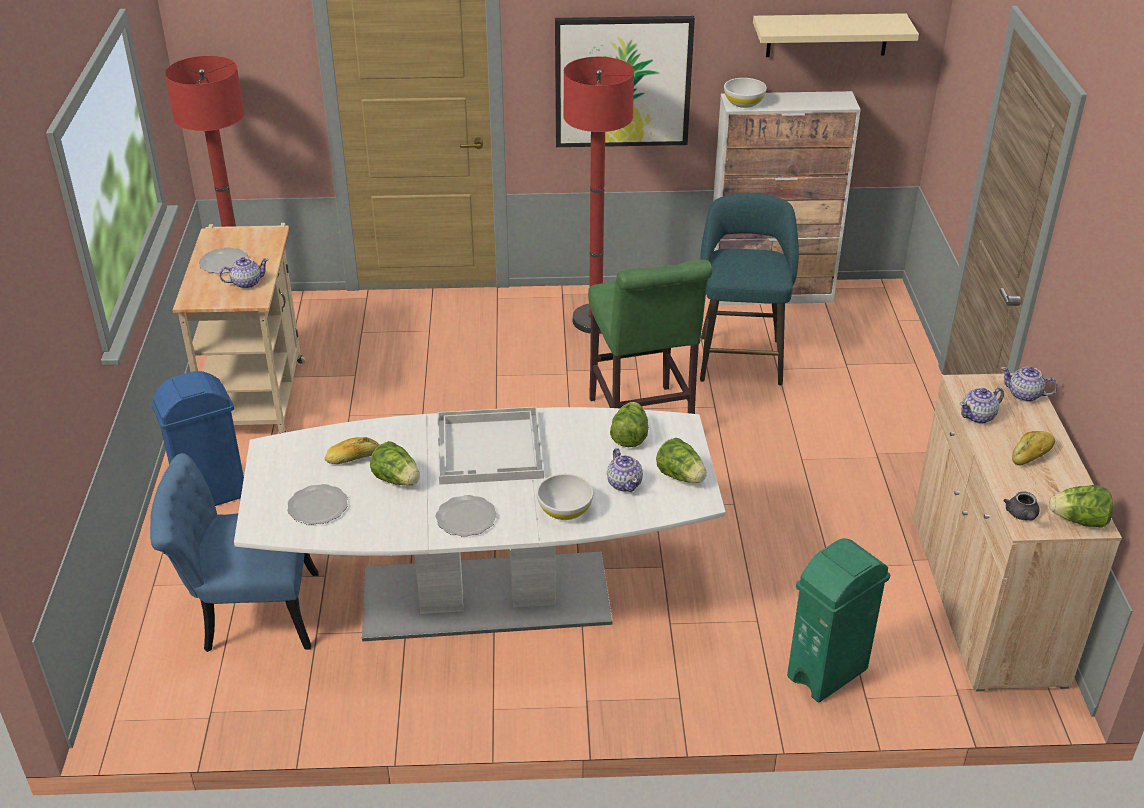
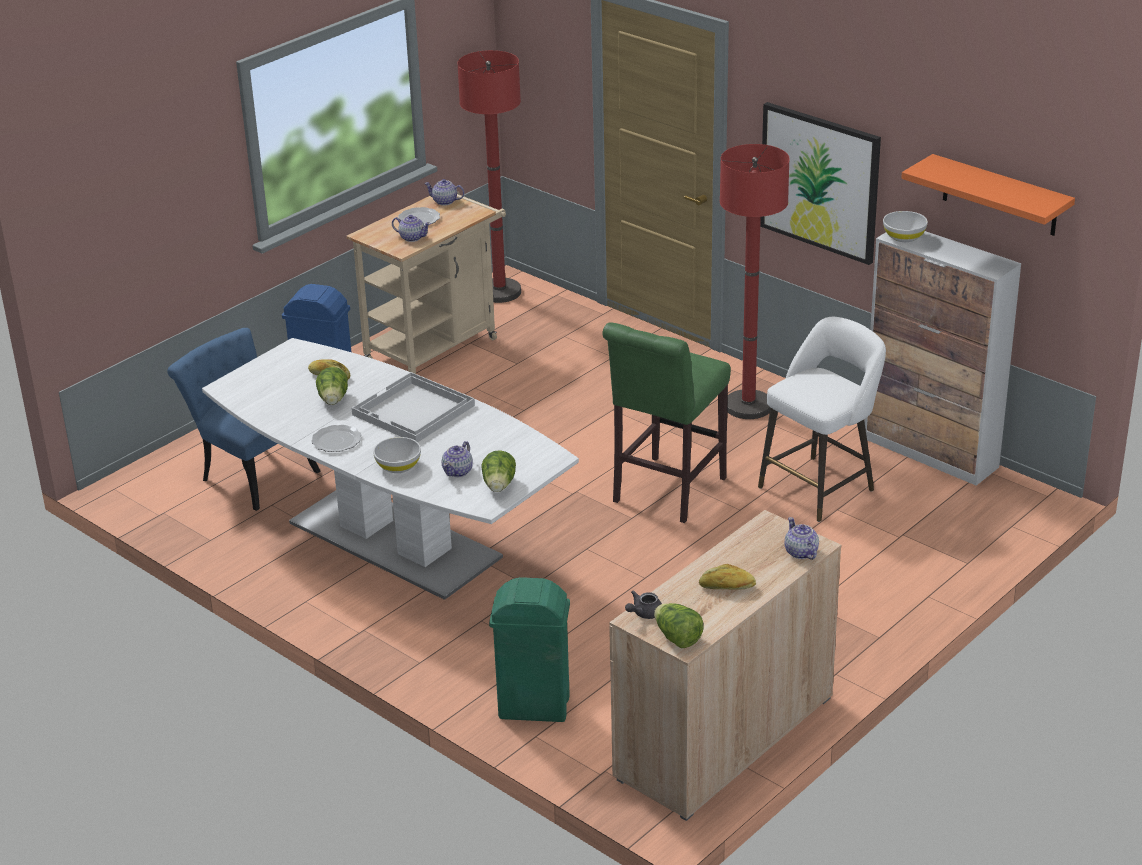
camera: 45 degrees right, 5 degrees down
(317, 507) = (269, 392): plate -> none
(629, 437) = (508, 447): lettuce -> none
(740, 357) = (820, 487): turquoise stool -> white stool
(827, 35) = (1000, 196): beige shelf -> orange shelf
(978, 416) = (736, 546): teapot -> teapot (445, 202)

